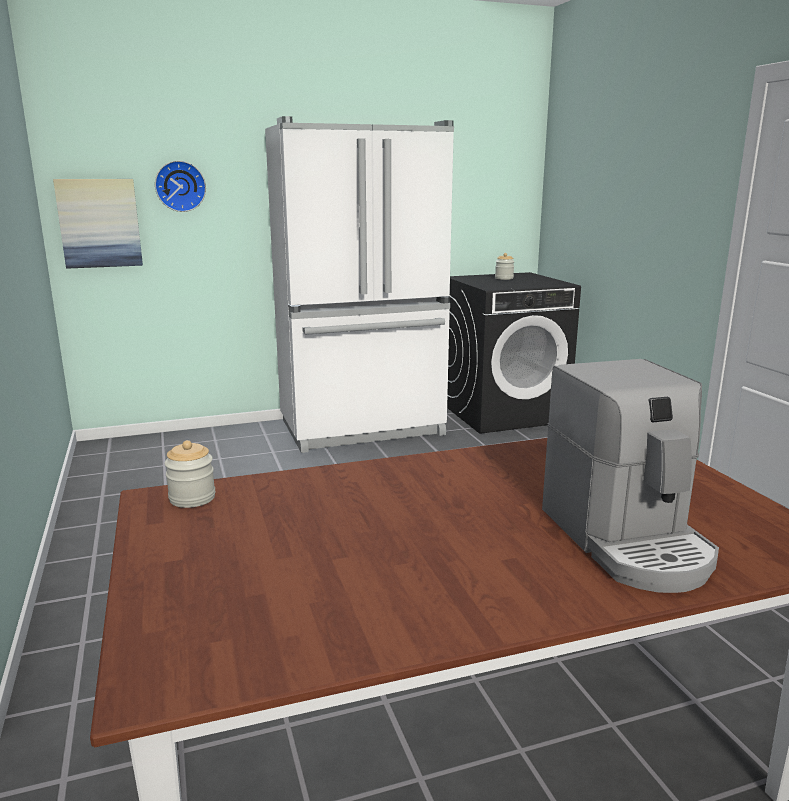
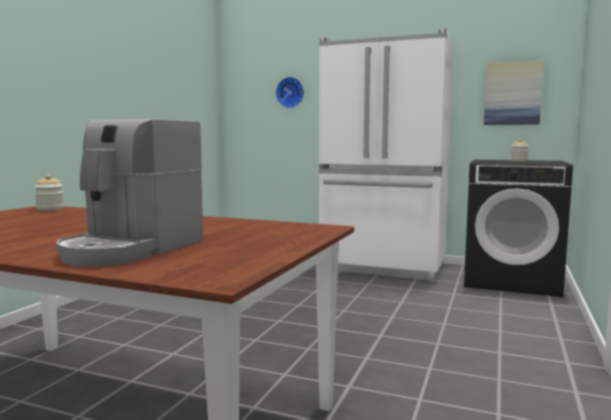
camera: 40 degrees right, 10 degrees down
(99, 223) = (247, 115): picture -> picture (512, 93)

